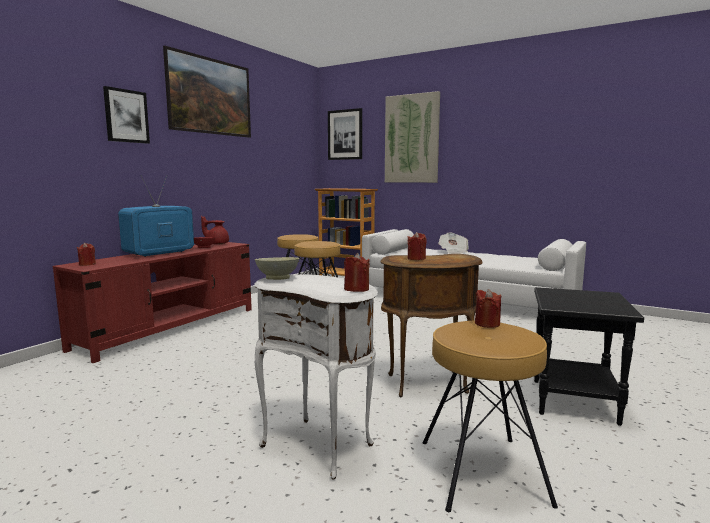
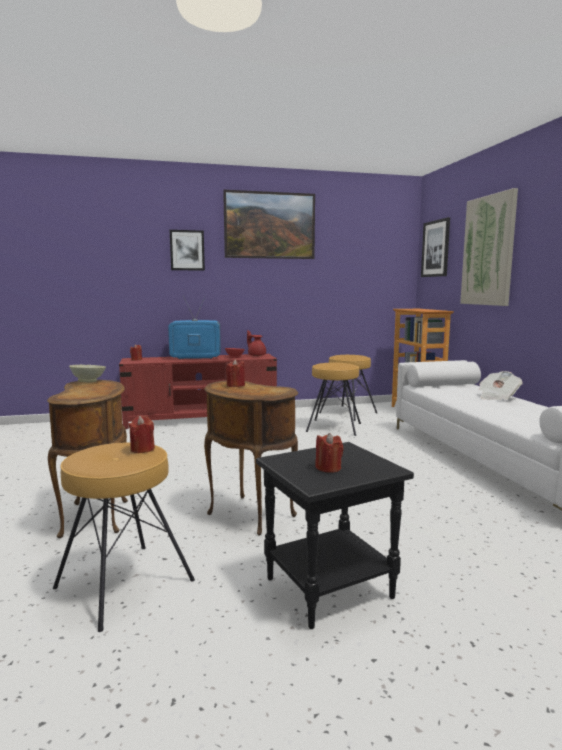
camera: 45 degrees right, 0 degrees up
(320, 445) = (98, 518): white side table -> brown side table
(356, 289) = (83, 396): red candle -> red candle (328, 468)

